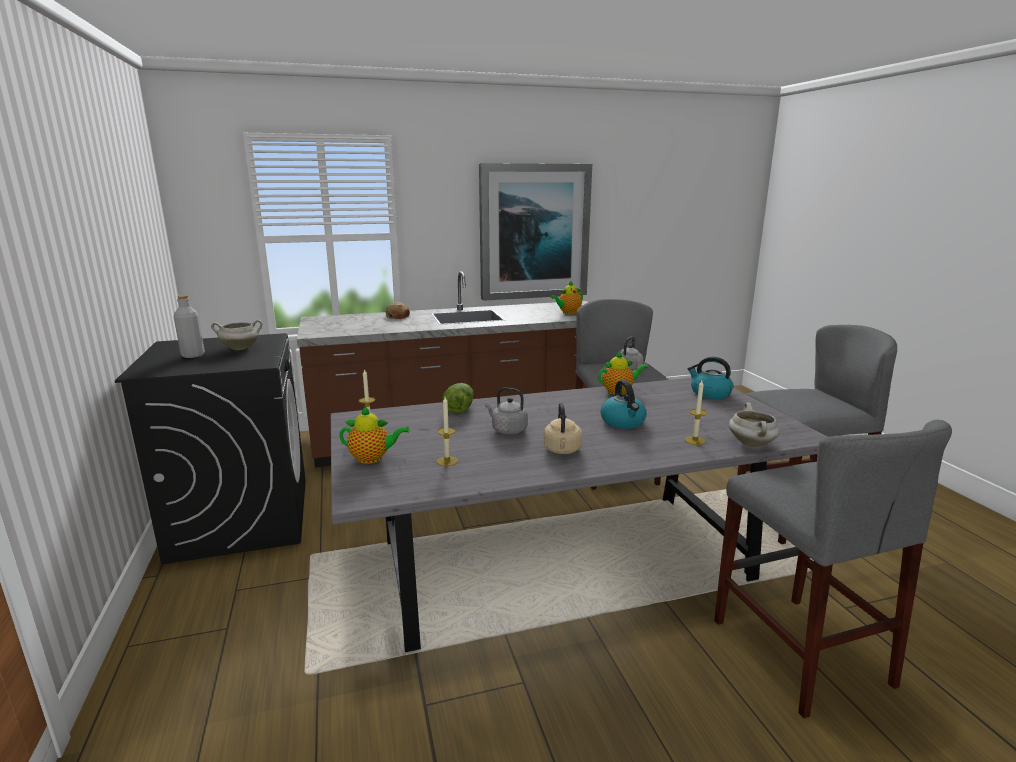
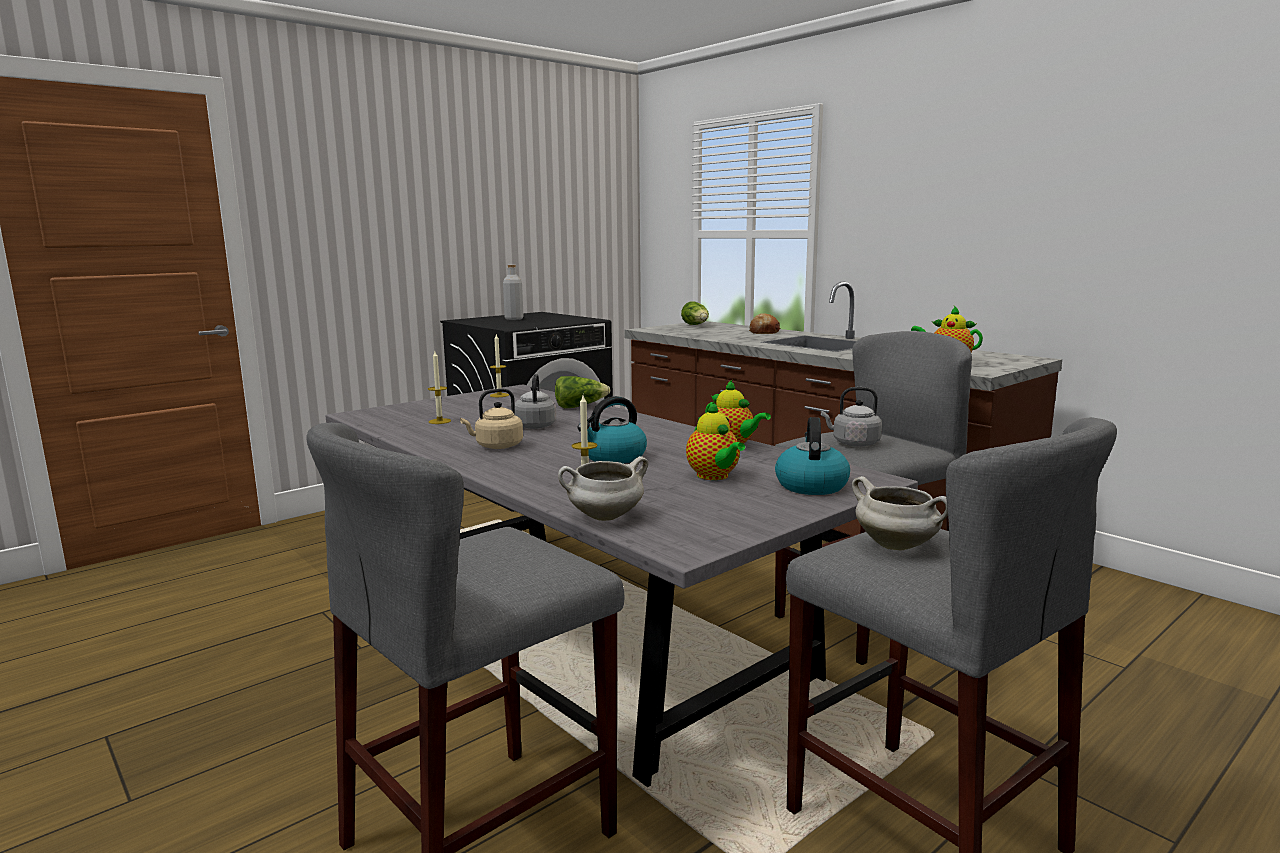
camera: 65 degrees right, 5 degrees down
(241, 348) = (546, 321): white cooking pot -> white cooking pot (898, 546)
(326, 322) = (696, 325): none -> lettuce
(373, 458) = (430, 406): teapot -> teapot (714, 476)
(534, 232) = (1003, 232): picture -> none

